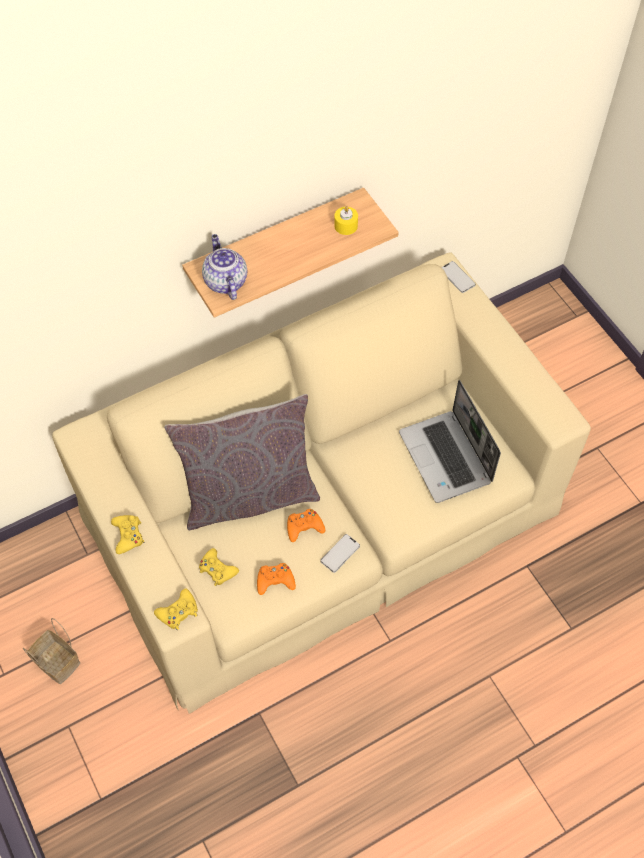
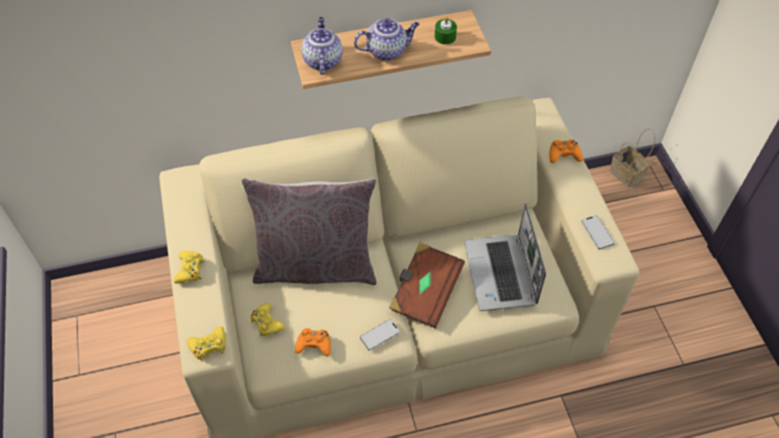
camera: 15 degrees right, 5 degrees down
(59, 662) = (127, 376): basket -> basket (627, 174)
(290, 255) = (387, 51): none -> teapot
(304, 527) = (354, 304): orange game controller -> orange game controller (563, 155)
(346, 225) = (445, 37): yellow candle -> green candle
(373, 497) = (425, 293): none -> brown book
(457, 277) = (549, 119): phone -> phone (597, 233)

